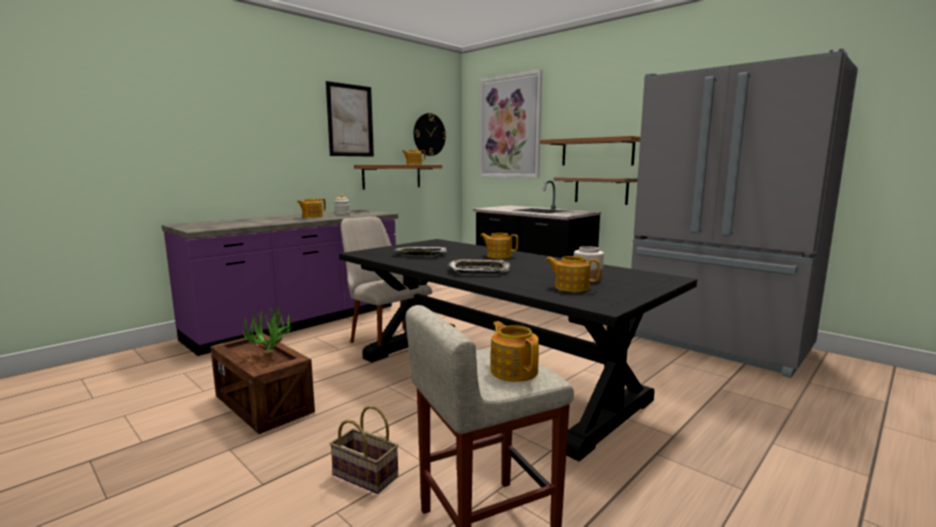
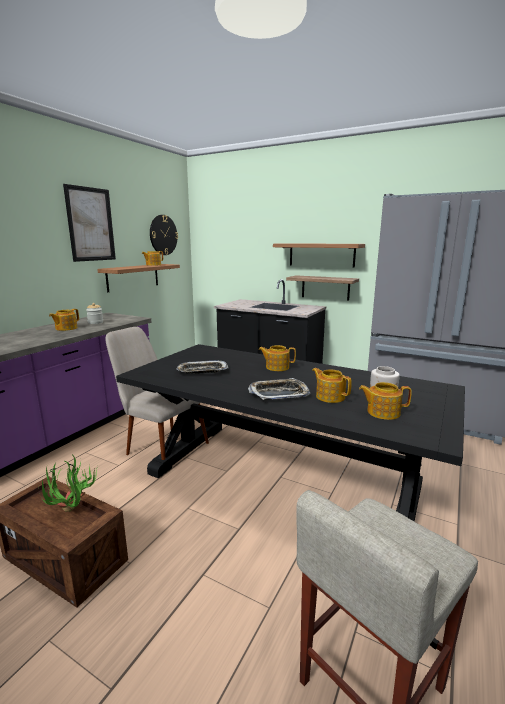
camera: 15 degrees left, 5 degrees up
(363, 476) = (218, 644): basket -> none
(510, 127) = (238, 229): picture -> none
(514, 370) = (412, 546): teapot -> teapot (330, 396)

